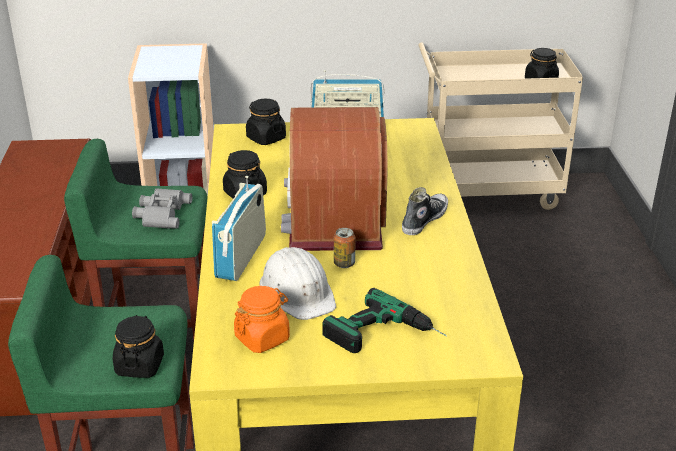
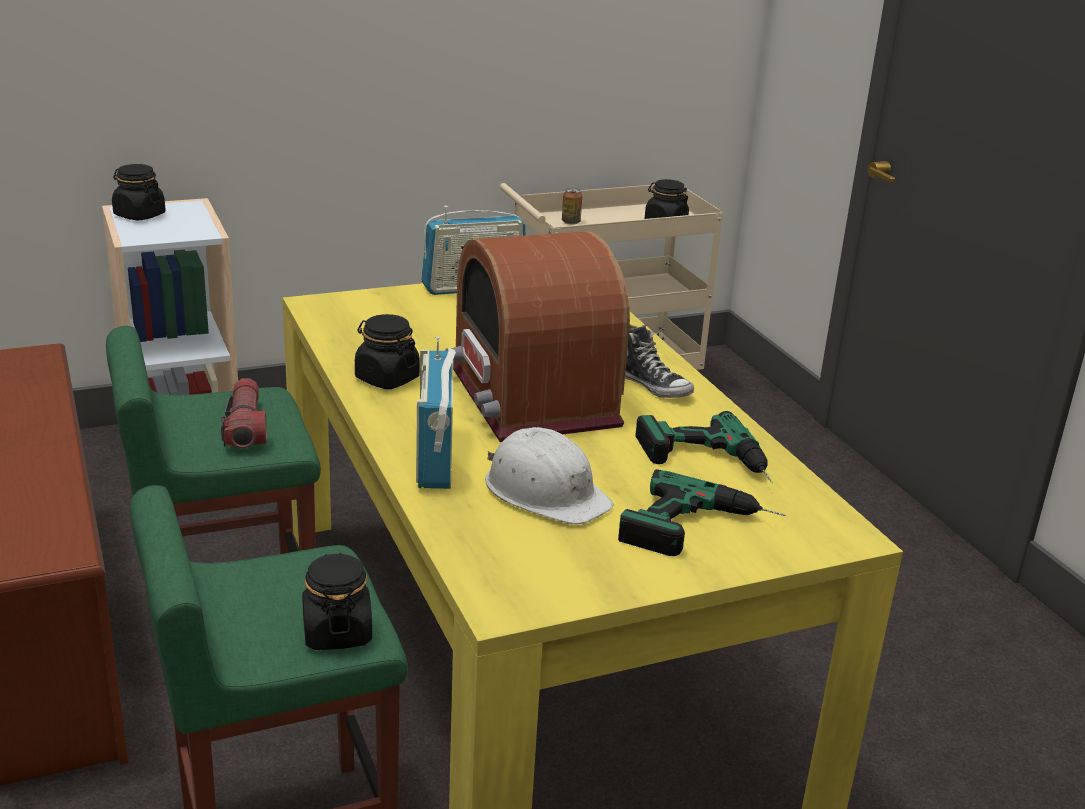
camera: 20 degrees left, 5 degrees down
(161, 213) = (245, 427): grey binoculars -> flashlight
(262, 338) = (537, 556): orange jar -> none
(266, 138) = (370, 308): black jar -> black jar (139, 215)
(344, 263) = (584, 449): can -> can (571, 222)
(423, 286) = (707, 463): none -> power drill
(424, 219) = (651, 385): shoe -> shoe turned 120 degrees clockwise

